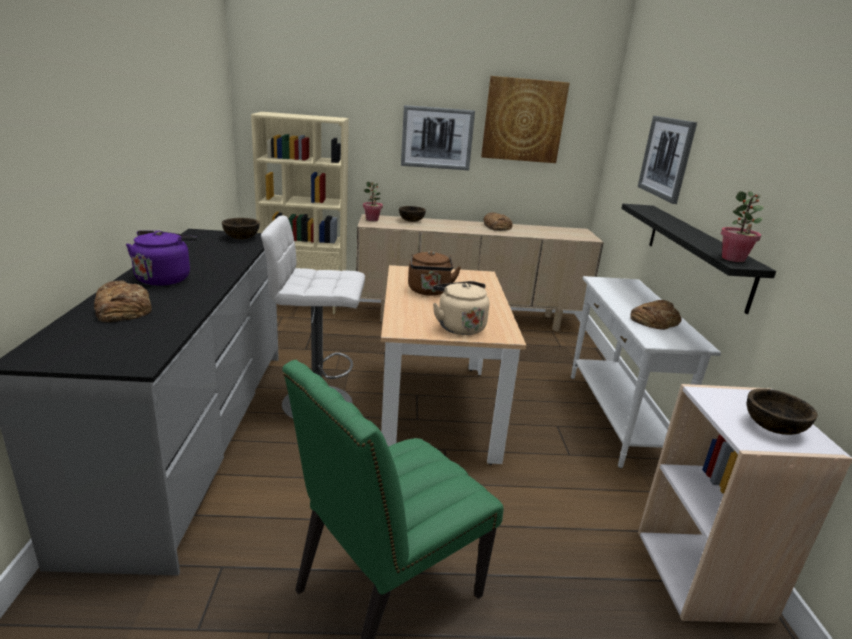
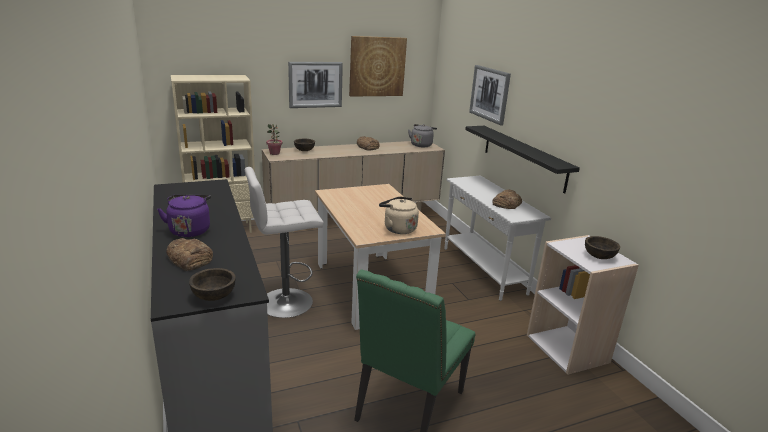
camera: 20 degrees left, 0 degrees up
(241, 238) = (206, 186): brown bowl -> brown bowl (214, 296)
(429, 292) = (359, 206): brown kettle -> none
(574, 233) = (421, 145): none -> grey kettle
(733, 259) = (555, 162): potted plant -> none

